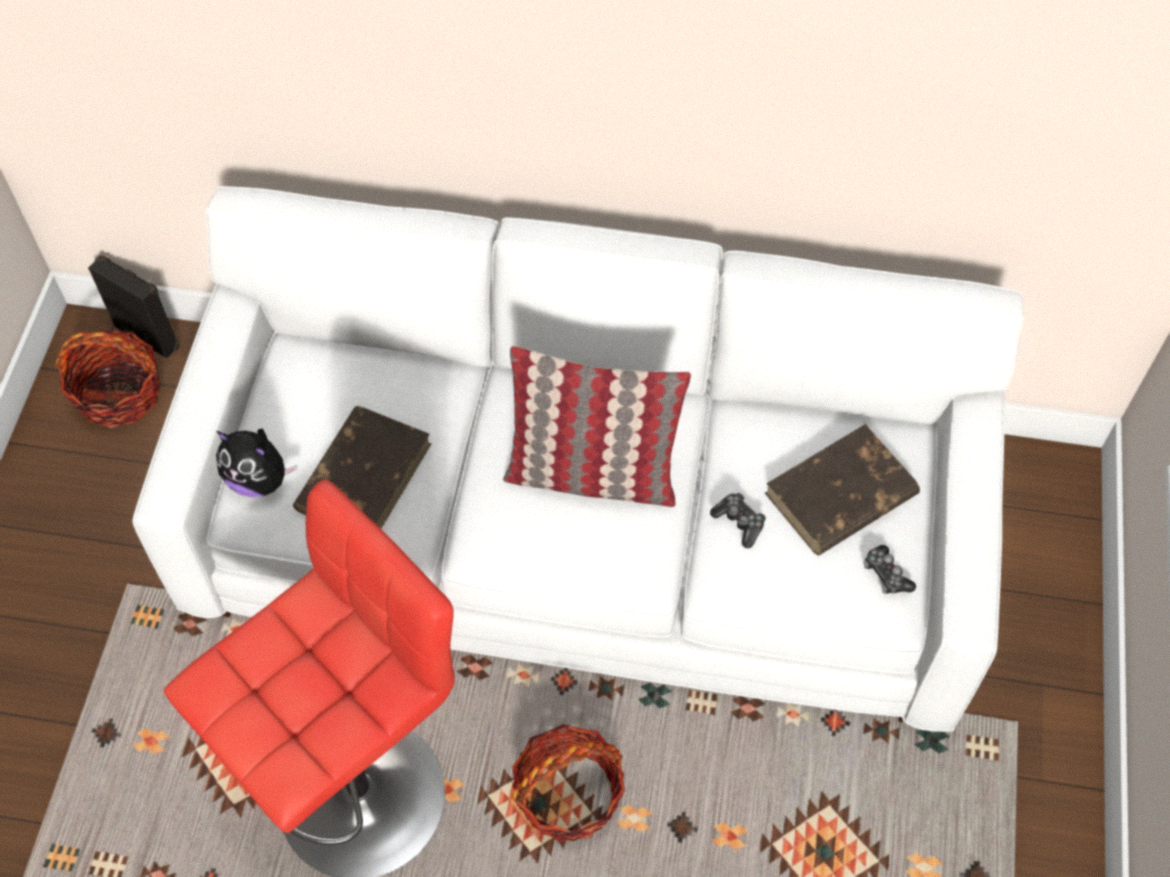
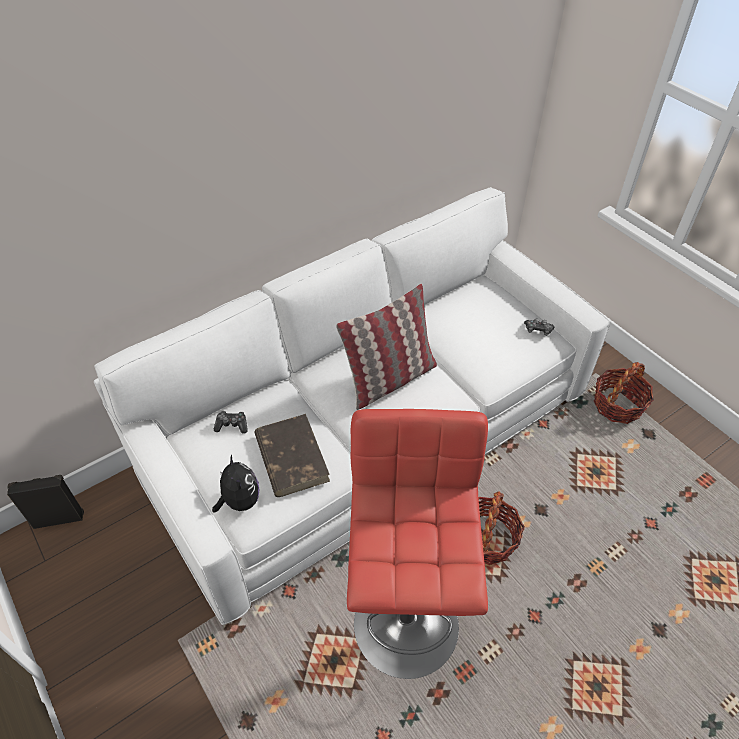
camera: 45 degrees left, 10 degrees down
(119, 393) = (71, 557): basket -> basket (617, 405)
(259, 479) = (239, 500): plush toy -> plush toy turned 90 degrees counterclockwise
(739, 522) = (467, 352): game controller -> game controller (232, 425)
(839, 495) = (489, 316): brown book -> none

